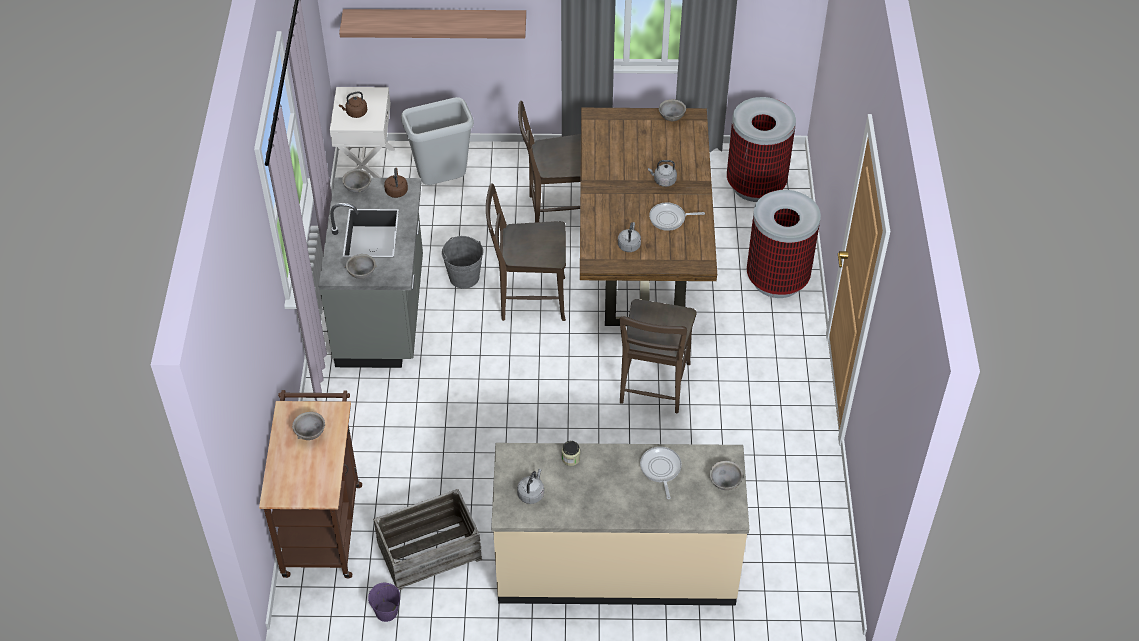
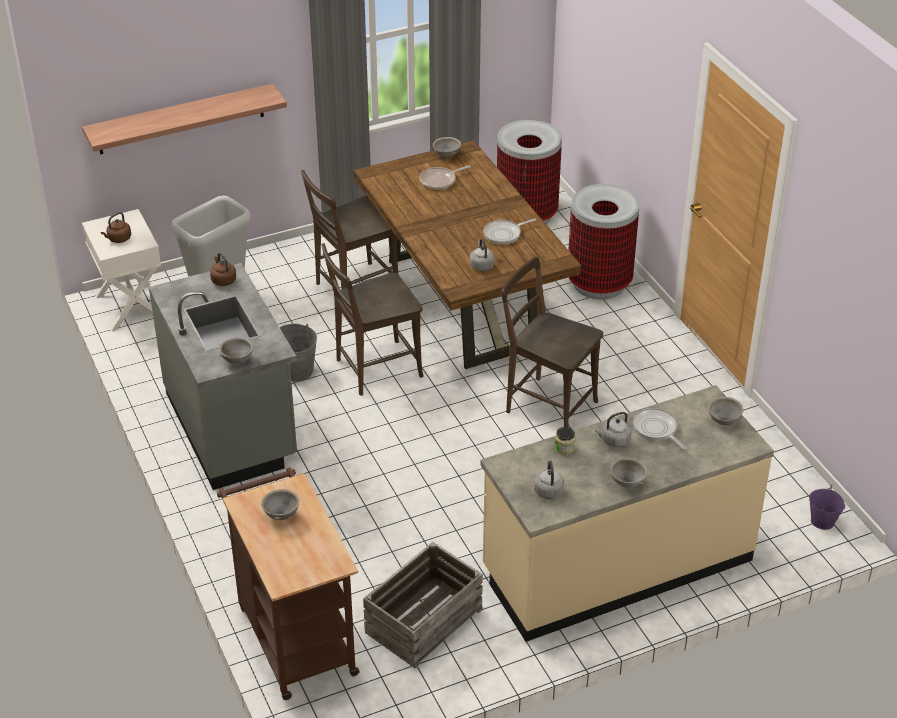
camera: 25 degrees left, 10 degrees down
(358, 188) = (181, 289): grey bowl -> grey bowl (627, 482)
(386, 612) = (417, 691): purple bucket -> purple bucket (823, 521)
(649, 143) = (440, 180): none -> frying pan
(653, 386) = (547, 405): brown chair -> brown chair turned 135 degrees clockwise
(663, 181) = (476, 206): grey kettle -> grey kettle (614, 441)

